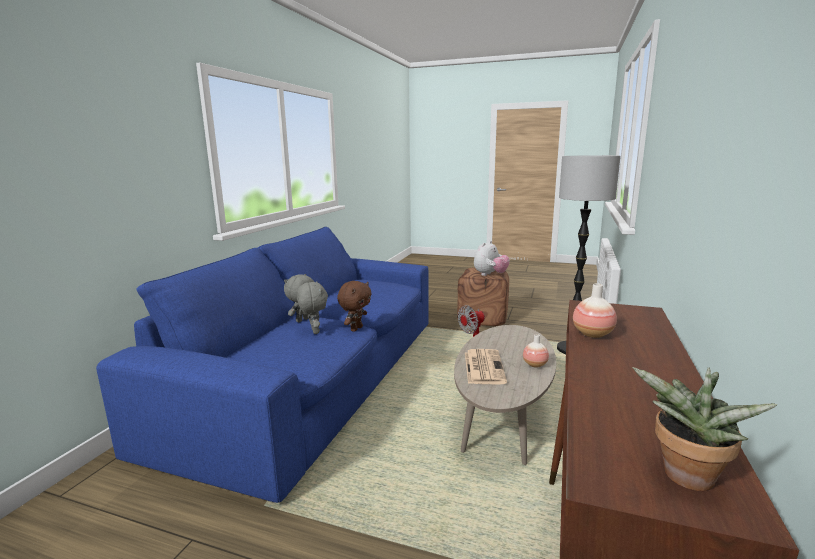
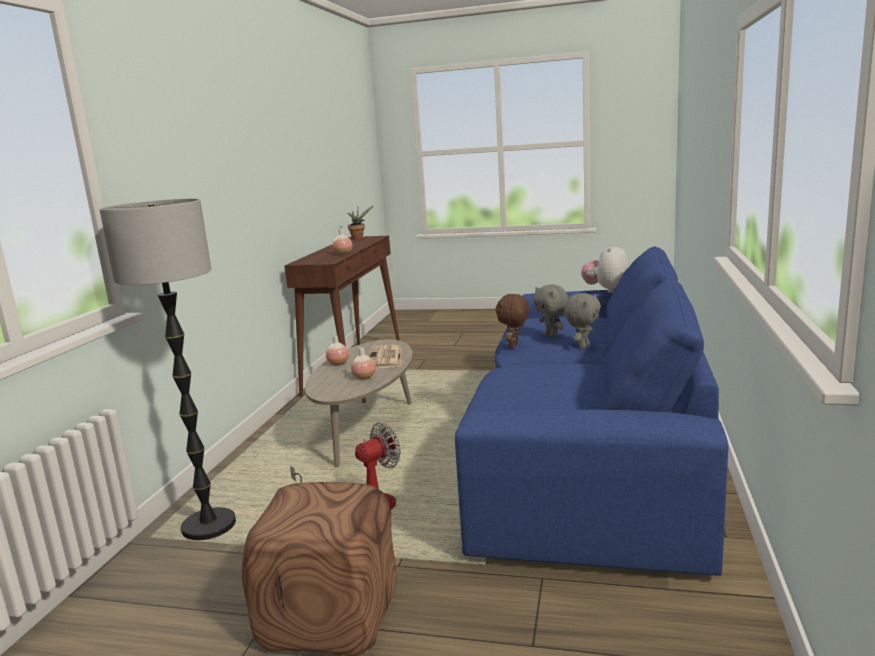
camera: 175 degrees right, 0 degrees up
(490, 275) = (307, 495): plush toy -> plush toy (606, 290)
(496, 343) = (364, 377): none -> vase

